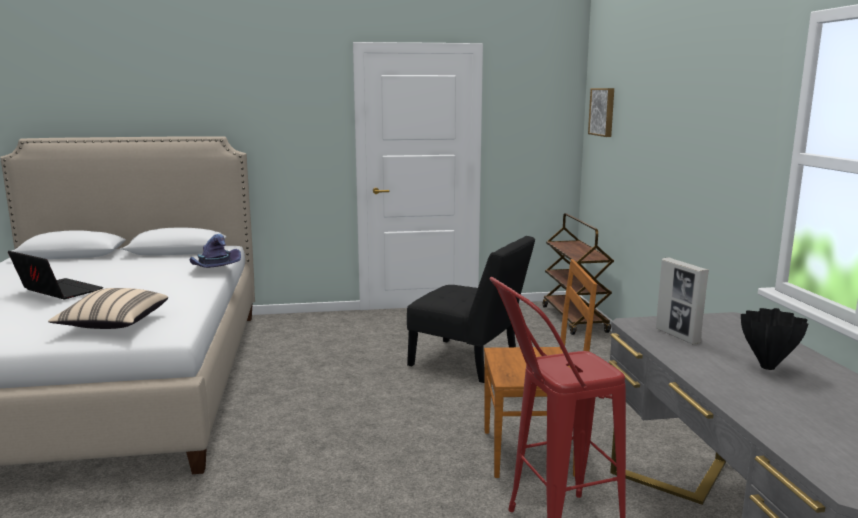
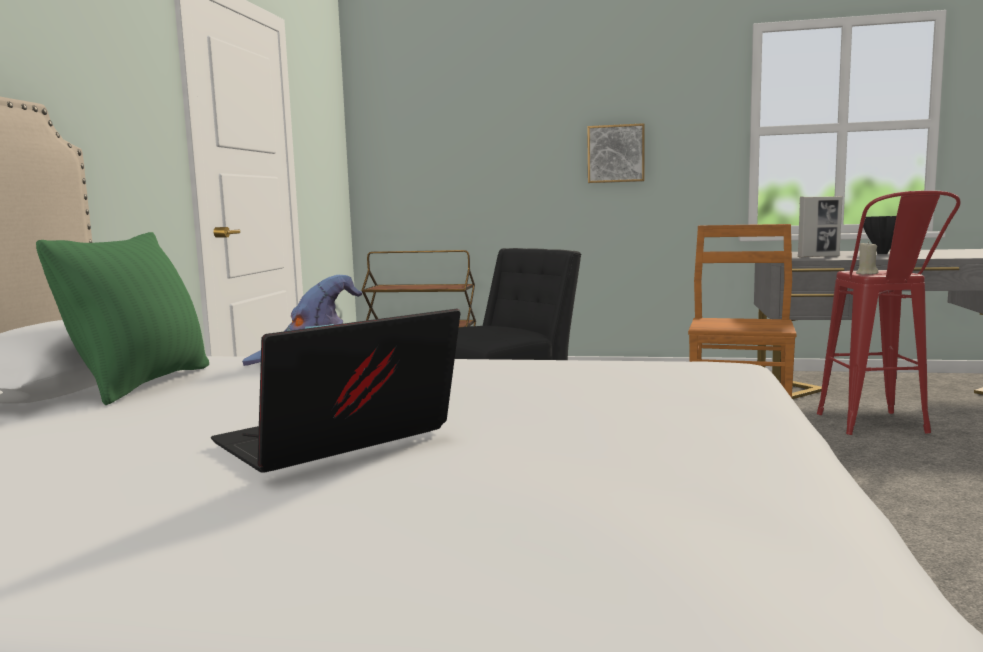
camera: 70 degrees left, 5 degrees down
(113, 325) = (669, 390): beige pillow -> none
(167, 259) = (142, 384): none -> green pillow
(556, 360) = (866, 273): none -> beige candle
(603, 112) = (404, 126): picture -> picture (616, 153)

